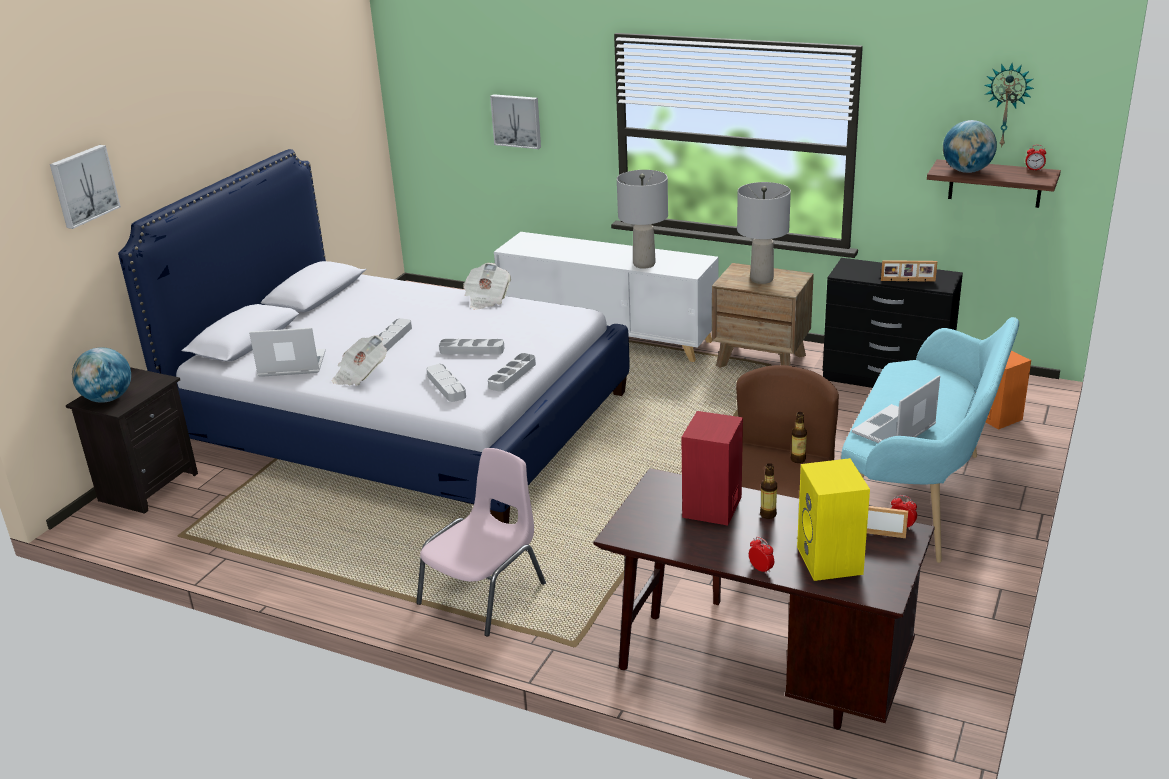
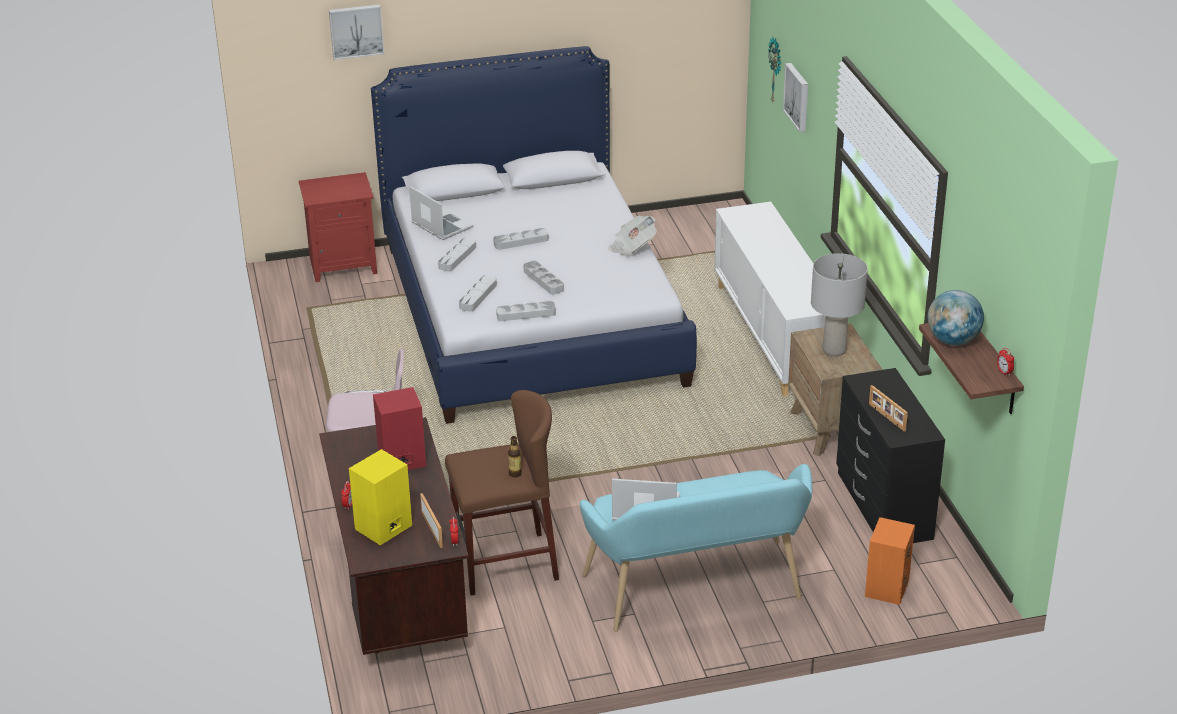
camera: 50 degrees right, 5 degrees up
(108, 399) = (320, 189): globe -> none
(148, 486) = (344, 265): black nightstand -> red nightstand
(360, 375) = (457, 257): newspaper -> grey tray
(644, 264) = (782, 284): grey table lamp -> none
(768, 514) = (414, 484): bottle -> none
(1007, 104) = (1004, 295): wall clock -> wall clock (776, 70)

